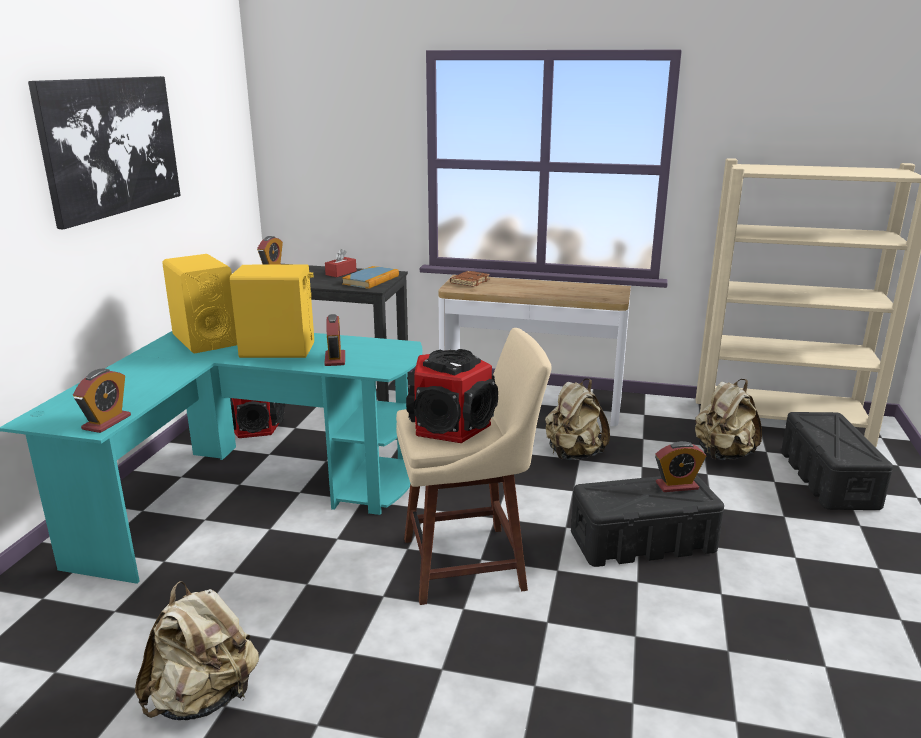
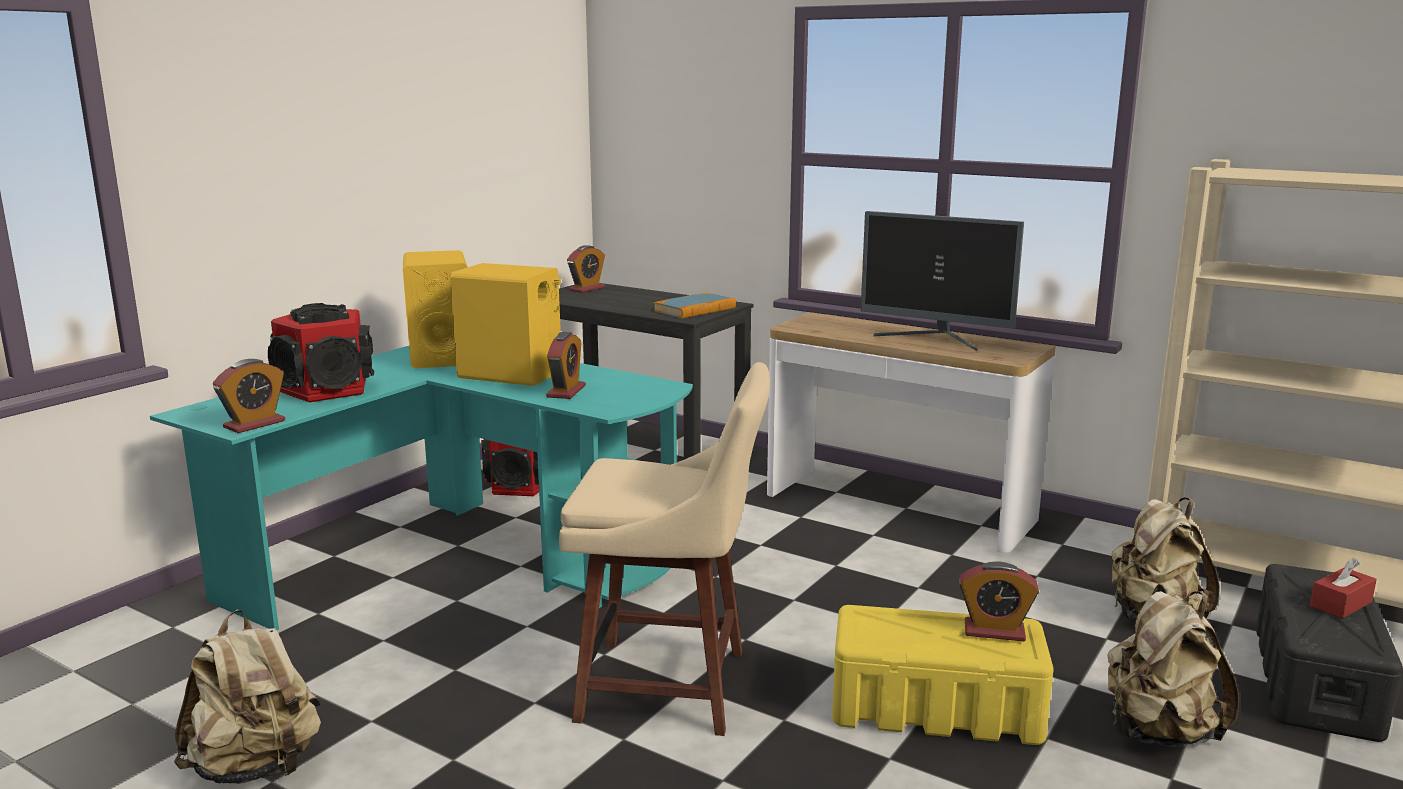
camera: 20 degrees right, 5 degrees down
(111, 146) = (367, 115): picture -> none
(341, 273) = (666, 299): red tissue box -> red tissue box (1340, 604)
(450, 425) = (641, 483): speaker -> speaker (327, 389)
(469, 282) = (823, 322): brown book -> none
(555, 288) = (935, 339): none -> monitor
(573, 454) = (914, 580): beige backpack -> beige backpack (1159, 732)
(643, 541) = (937, 709): black storage box -> yellow storage box

